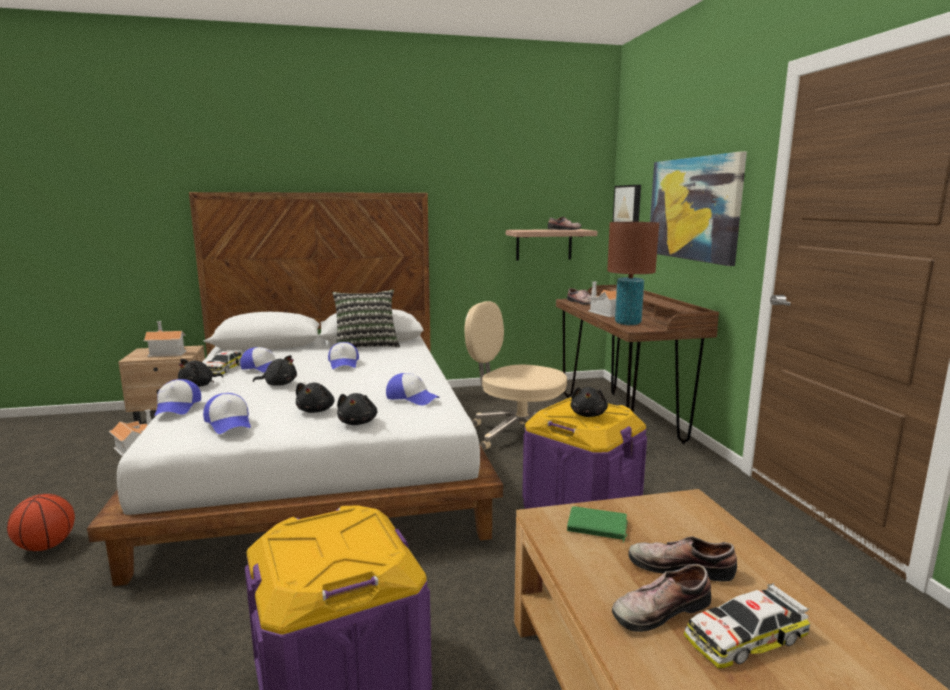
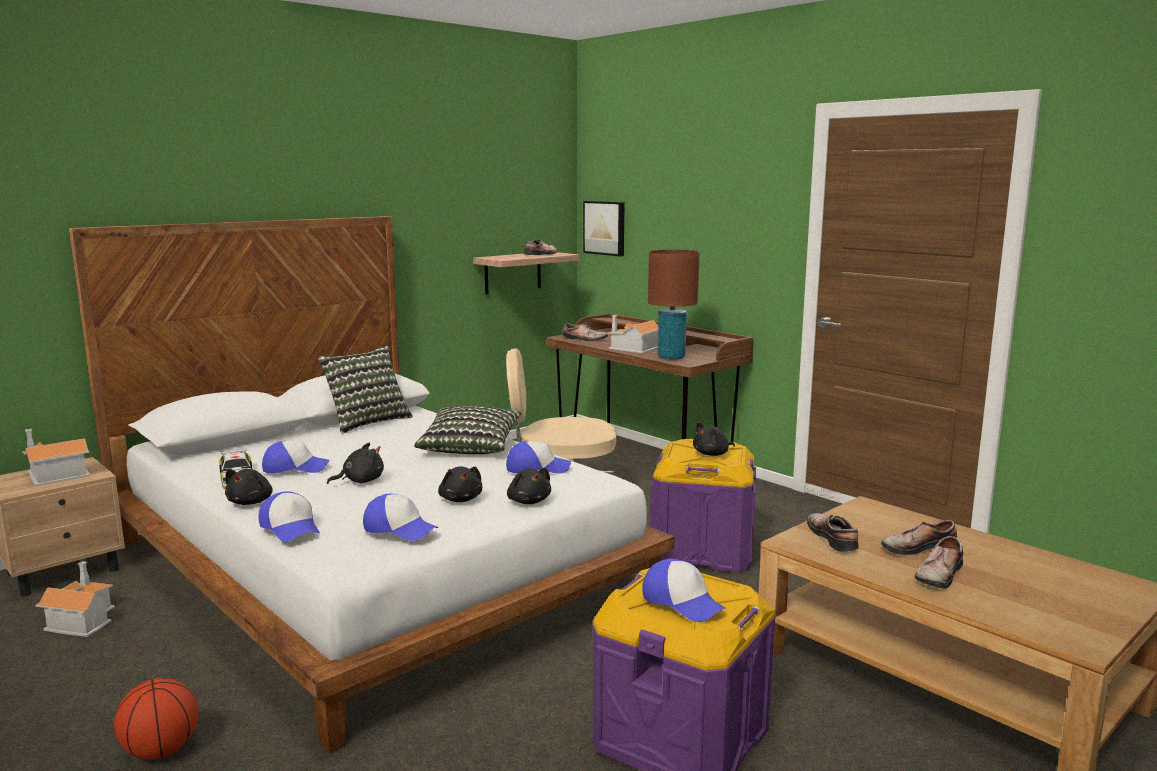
camera: 30 degrees left, 0 degrees up
(344, 363) = (388, 446): cap -> cap (683, 602)
(396, 373) = (470, 447): none -> pillow
(588, 415) = (712, 454): black plush toy -> black plush toy turned 75 degrees clockwise
(597, 527) = (834, 538): green book -> shoe
(693, 209) = (706, 232): picture -> none
(744, 637) = (998, 574): toy car -> none

